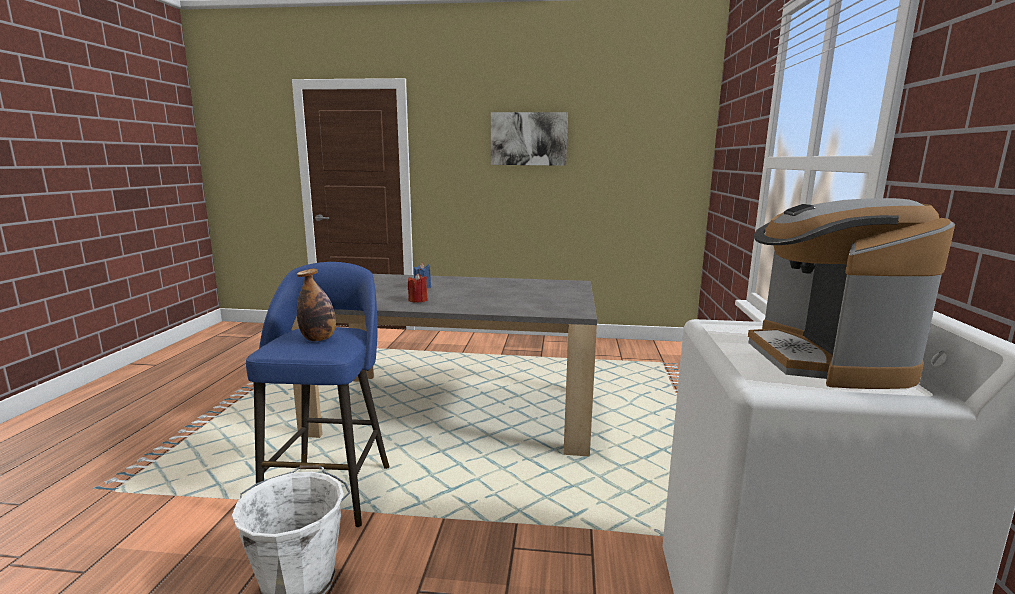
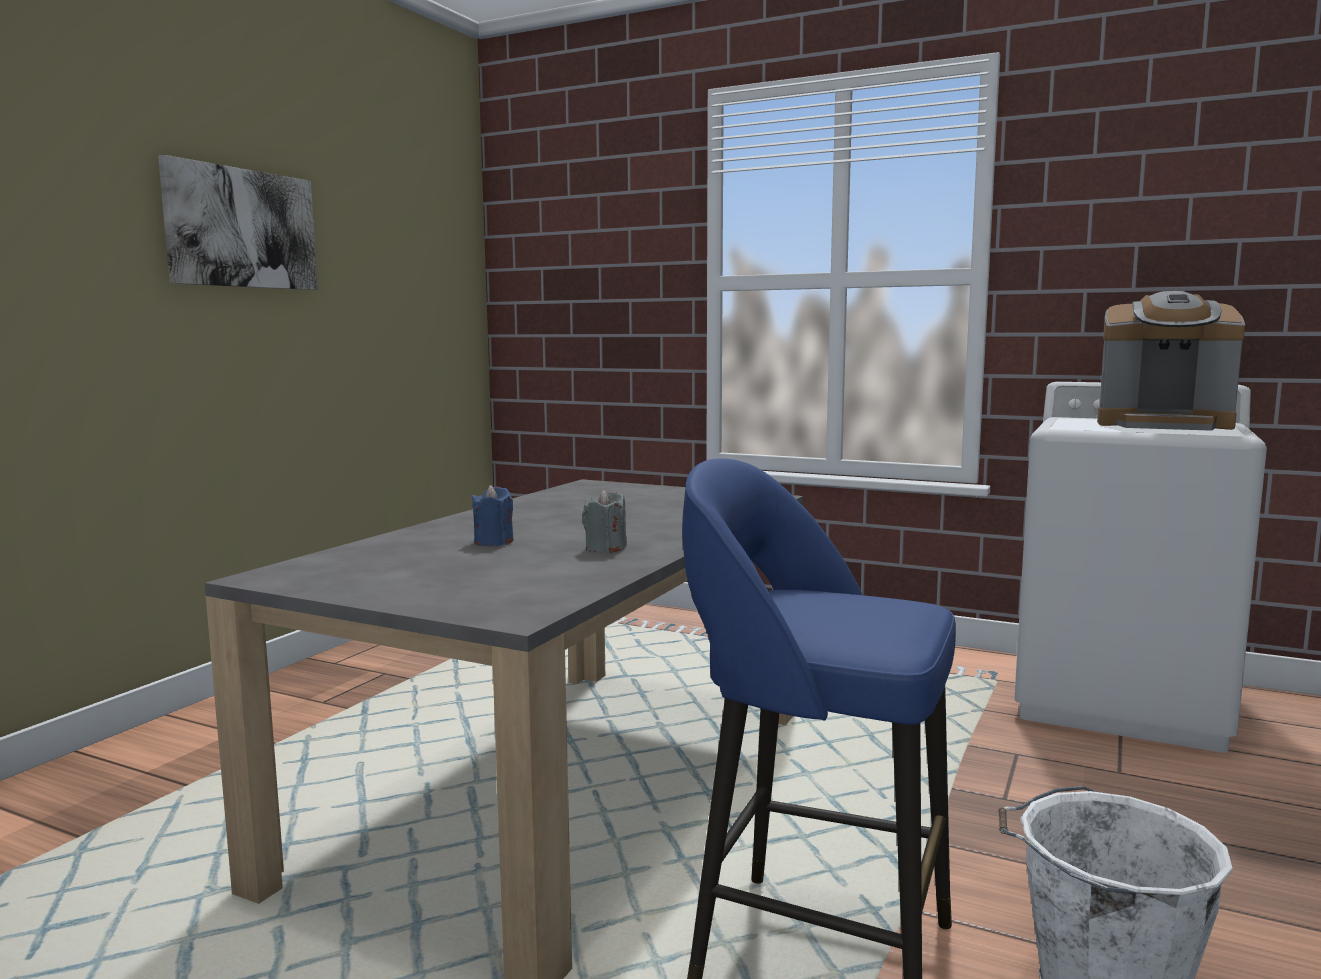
camera: 70 degrees left, 5 degrees down
(318, 339) = (846, 607): bottle -> none
(418, 300) = (605, 549): red candle -> grey candle

